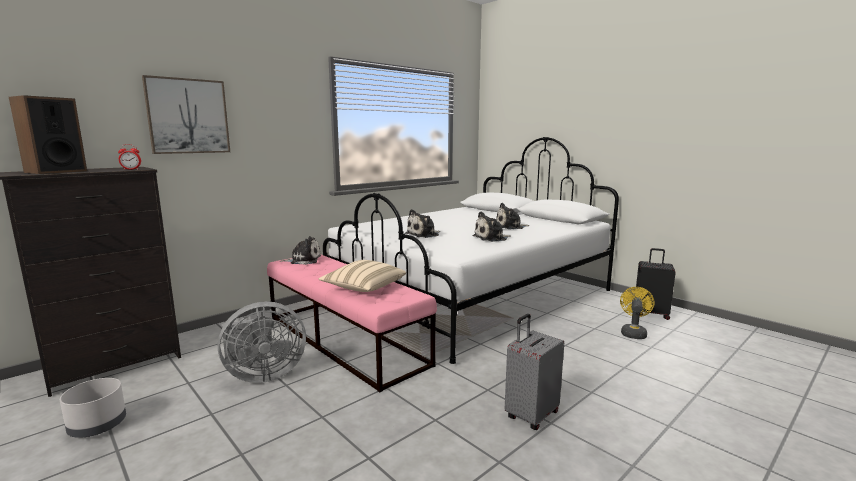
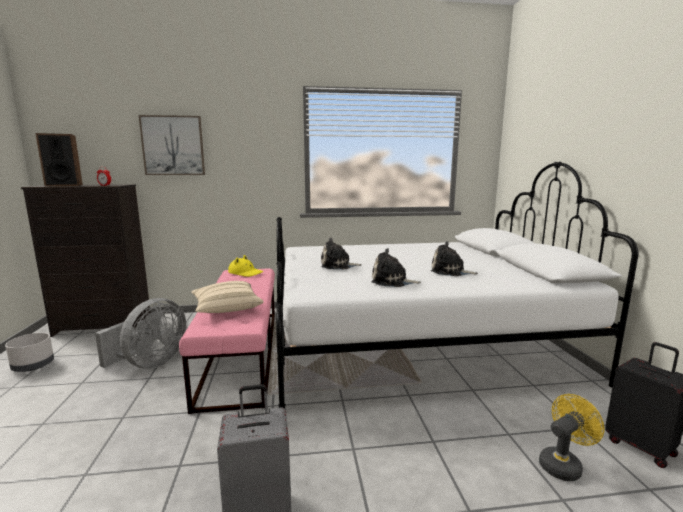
camera: 35 degrees right, 0 degrees up
(262, 375) = (150, 363): grey fan -> grey fan turned 75 degrees counterclockwise
(303, 260) = (245, 273): plush toy -> yellow hat

